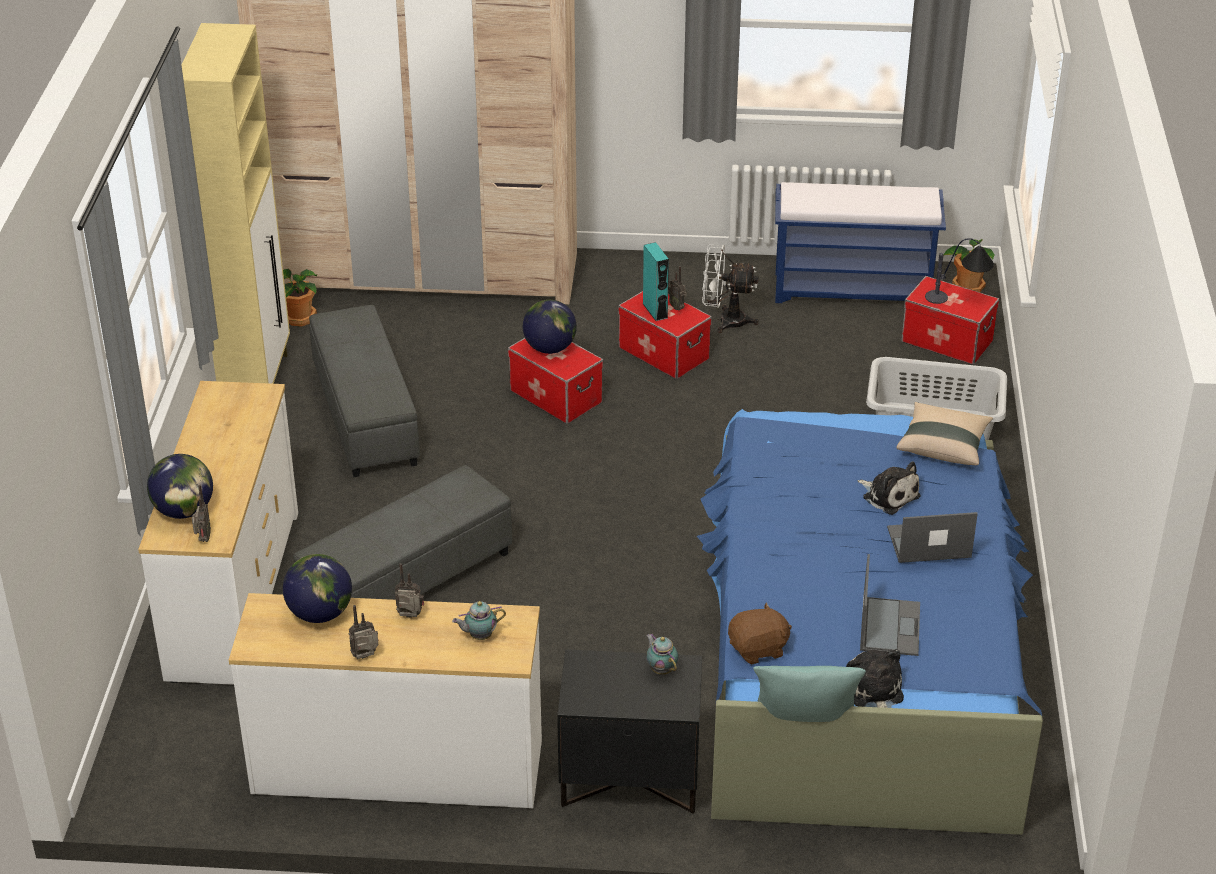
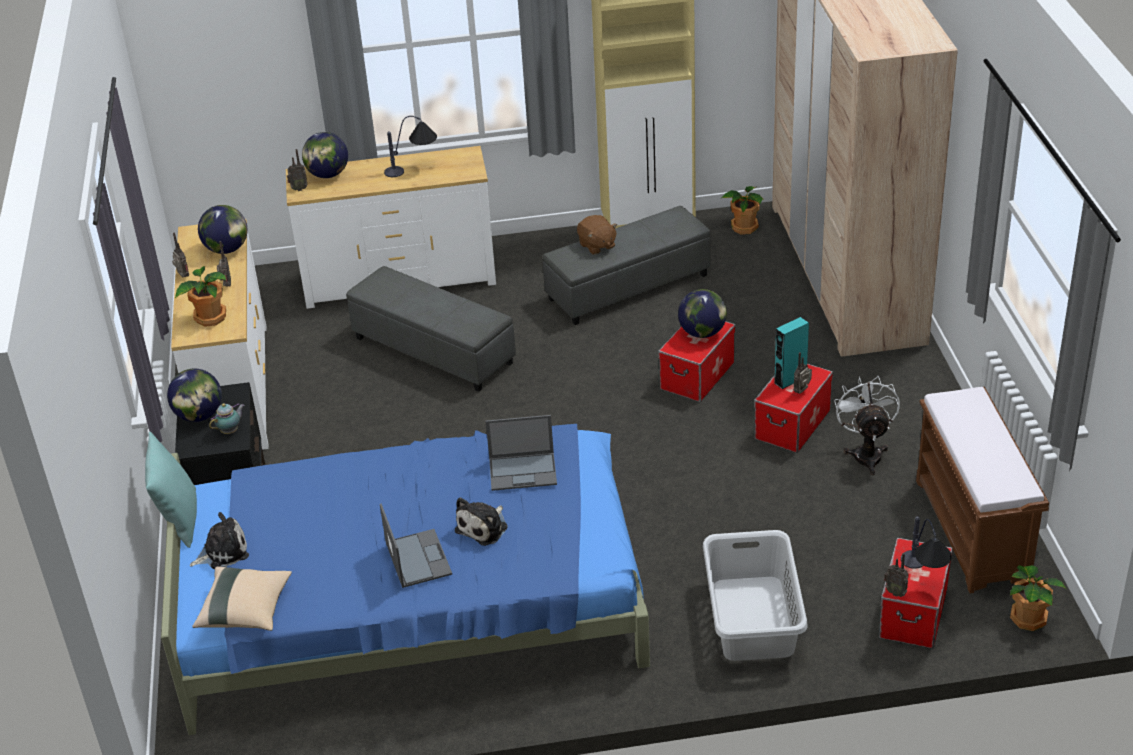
camera: 80 degrees right, 0 degrees up
(223, 437) = (414, 169): none -> table lamp
(479, 636) = (209, 318): teapot -> potted plant
(618, 696) = (199, 415): none -> globe
(758, 649) = (265, 480): brown plush toy -> brown plush toy (597, 246)
(853, 289) = (972, 532): blue bench -> brown bench
(889, 626) = (302, 548): laptop -> laptop (523, 471)
(943, 446) = (572, 555): beige pillow -> beige pillow (245, 611)
(975, 314) = (895, 592): none -> radio

